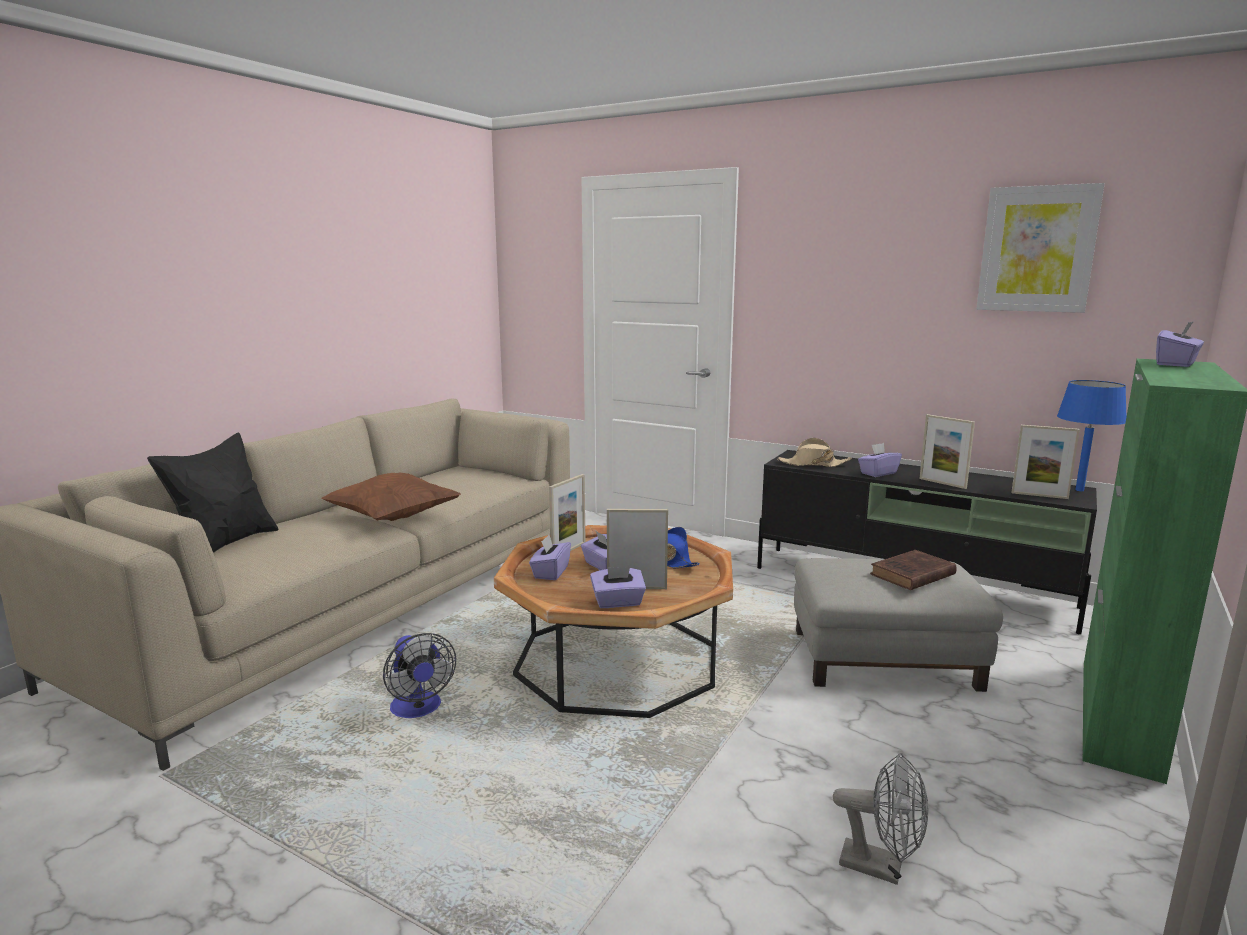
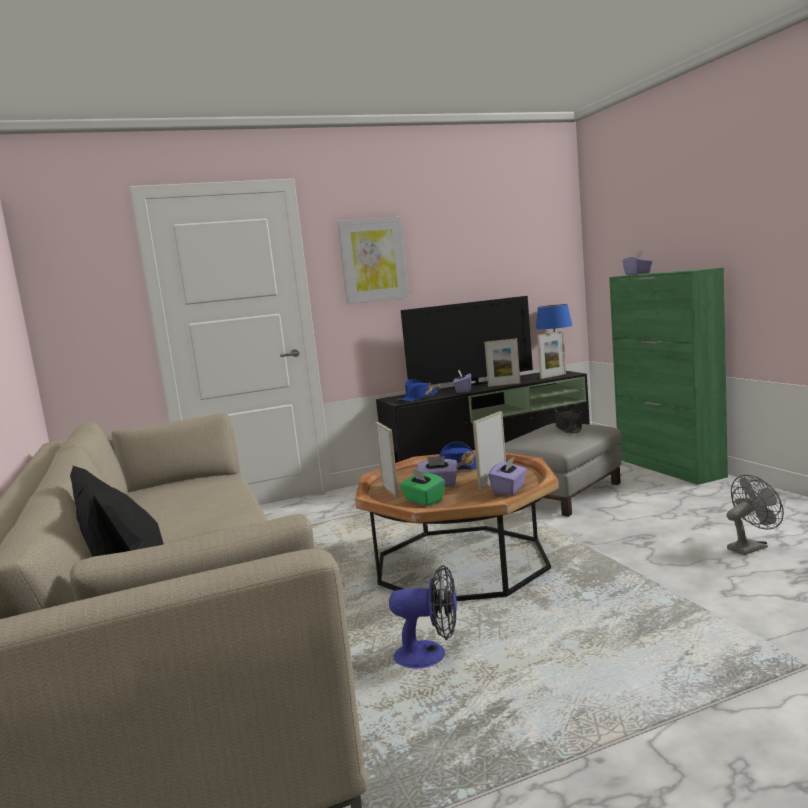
camera: 50 degrees left, 5 degrees down
(393, 518) = (221, 526): brown pillow -> none
(550, 572) = (423, 500): purple tissue box -> green tissue box
(813, 464) = (418, 398): beige hat -> blue hat
(911, 575) = (568, 428): brown book -> black hat
(915, 469) = (471, 385): none -> television
(1037, 249) = (501, 231): picture -> picture (373, 260)

